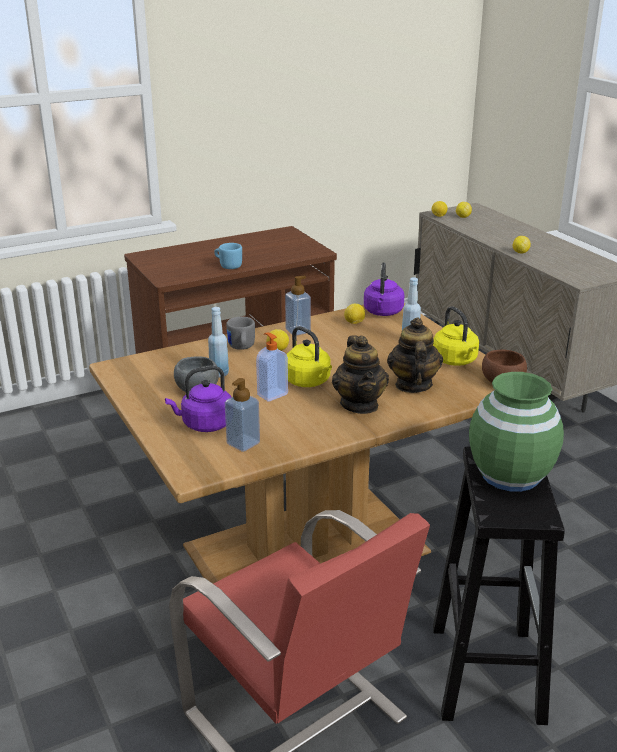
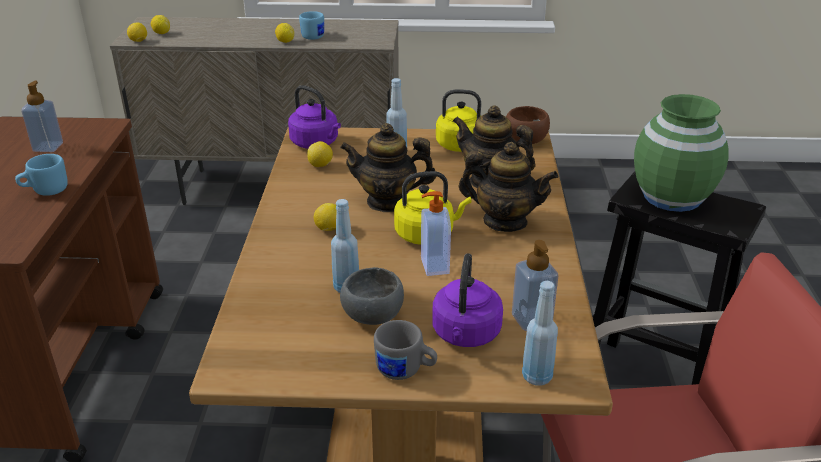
camera: 60 degrees left, 5 degrees up
(182, 459) = (537, 377): none -> blue bottle
(241, 348) = (295, 251): grey mug -> grey mug (405, 371)
(298, 331) = (297, 202): soap dispenser -> soap dispenser (48, 147)
(336, 357) = (388, 201): none -> teapot
(550, 257) = (315, 36): none -> blue mug

